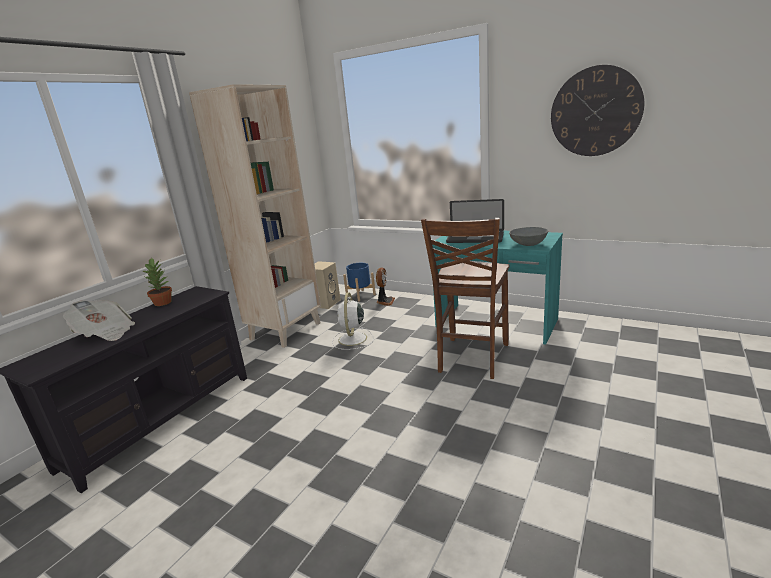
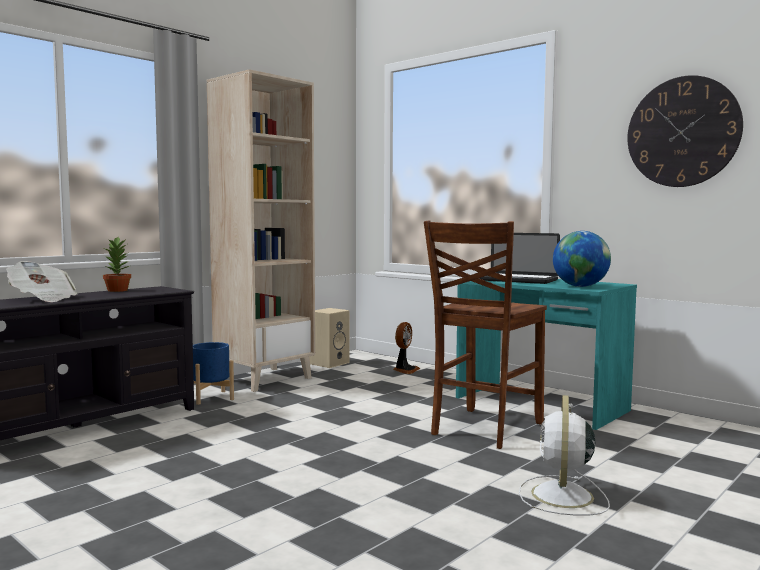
camera: 10 degrees right, 15 degrees down
(352, 339) = (341, 395): white fan -> white fan (562, 496)
(361, 295) = (377, 362): blue planter -> blue planter (211, 397)
(528, 244) = (580, 286): grey bowl -> globe

